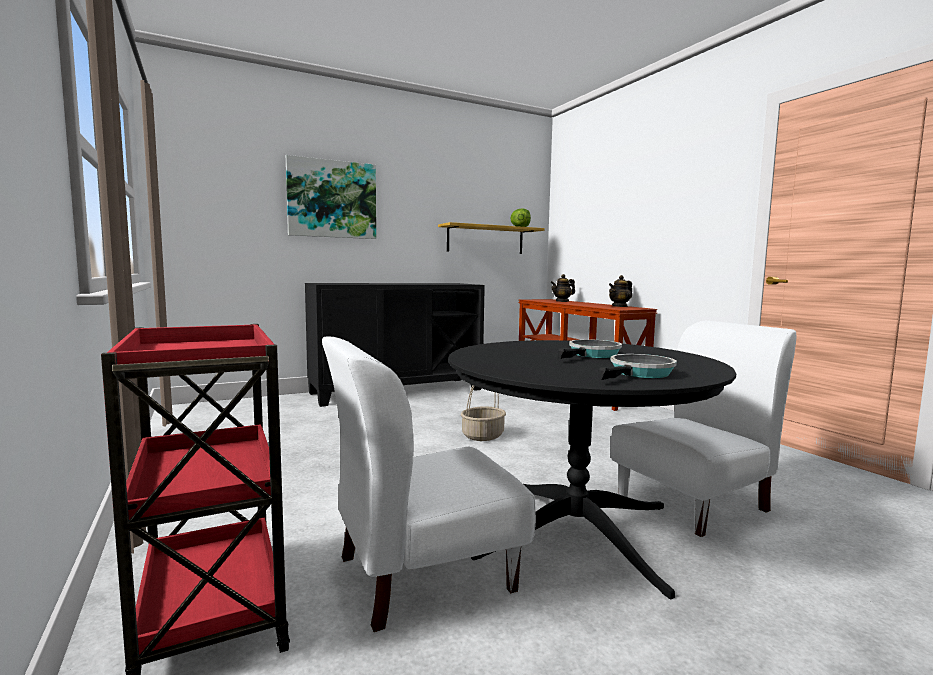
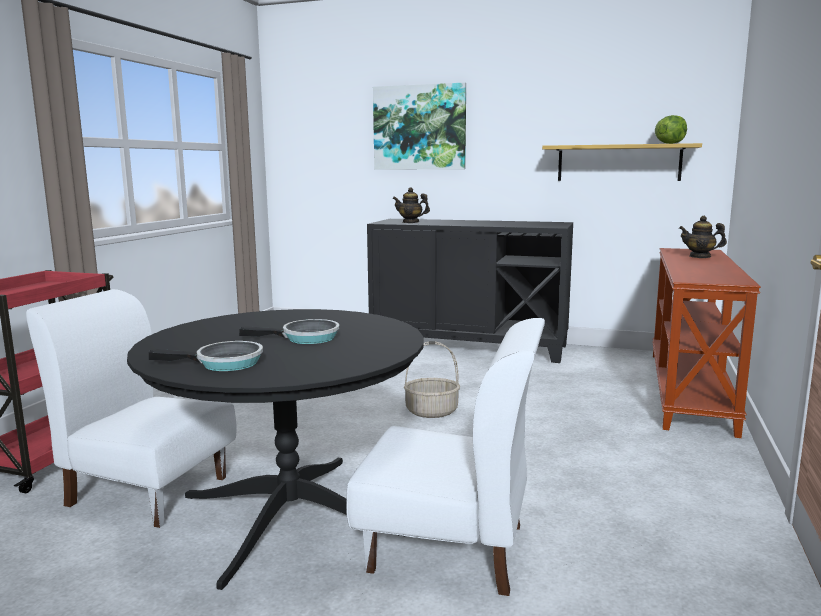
camera: 45 degrees right, 5 degrees up
(620, 306) = (725, 275): teapot -> teapot (411, 222)

